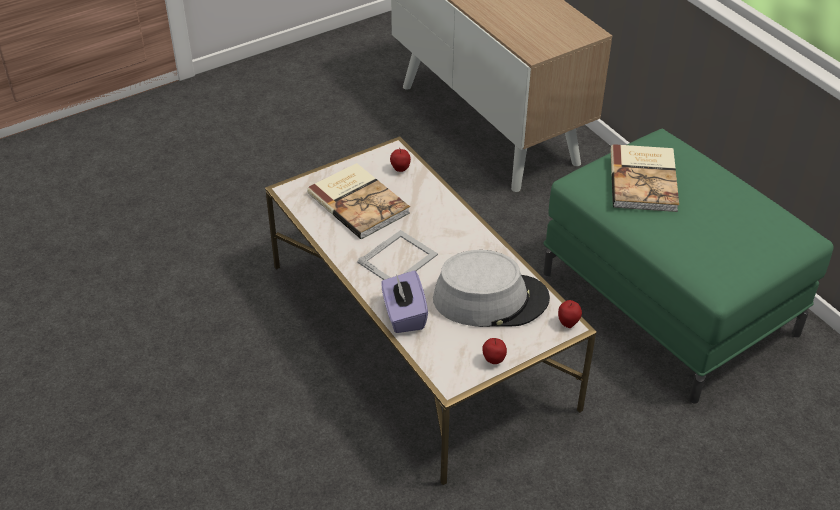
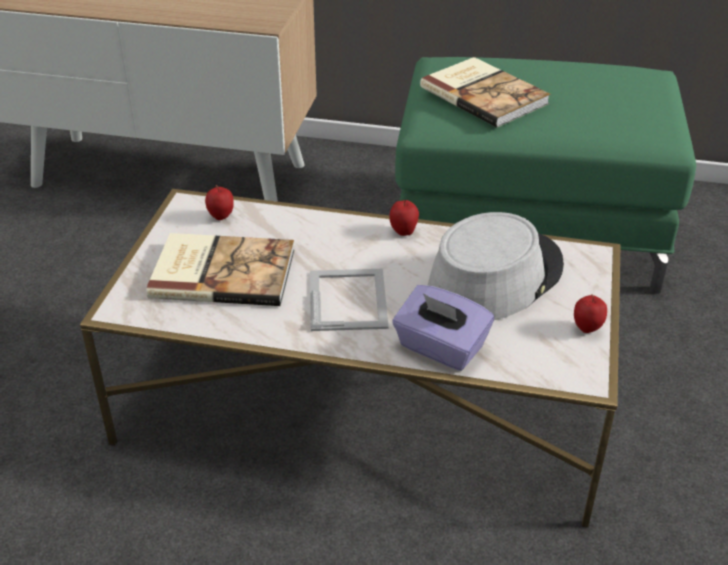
camera: 45 degrees left, 5 degrees down
(568, 323) = (590, 252): apple -> apple (403, 231)

